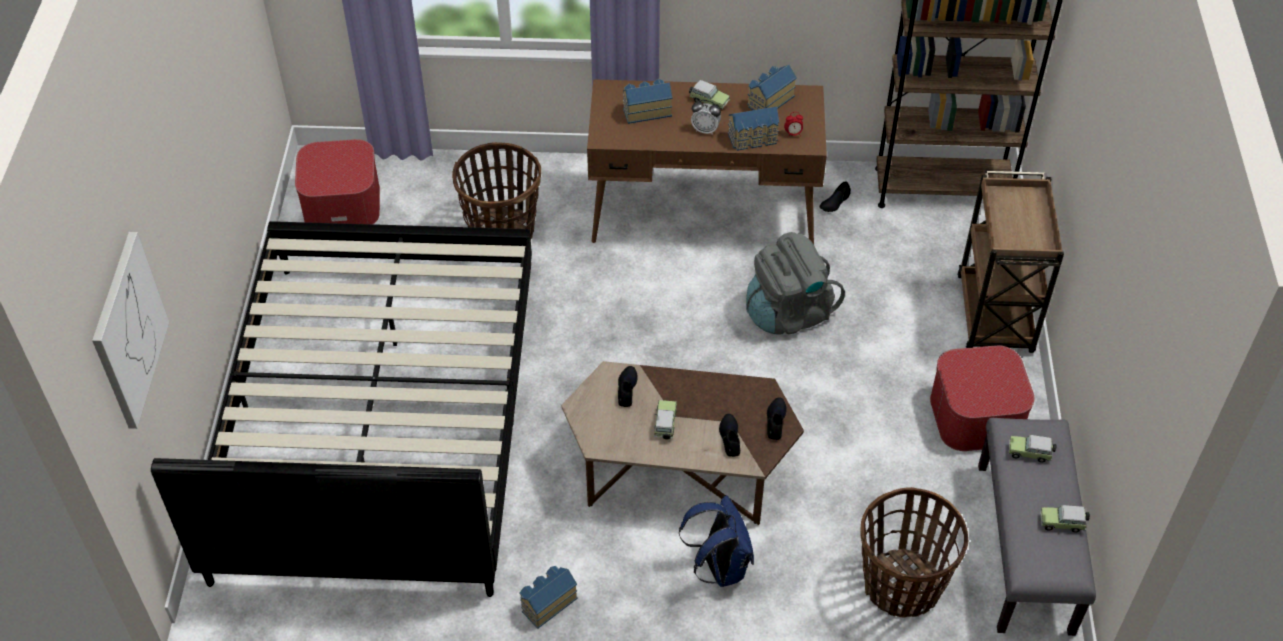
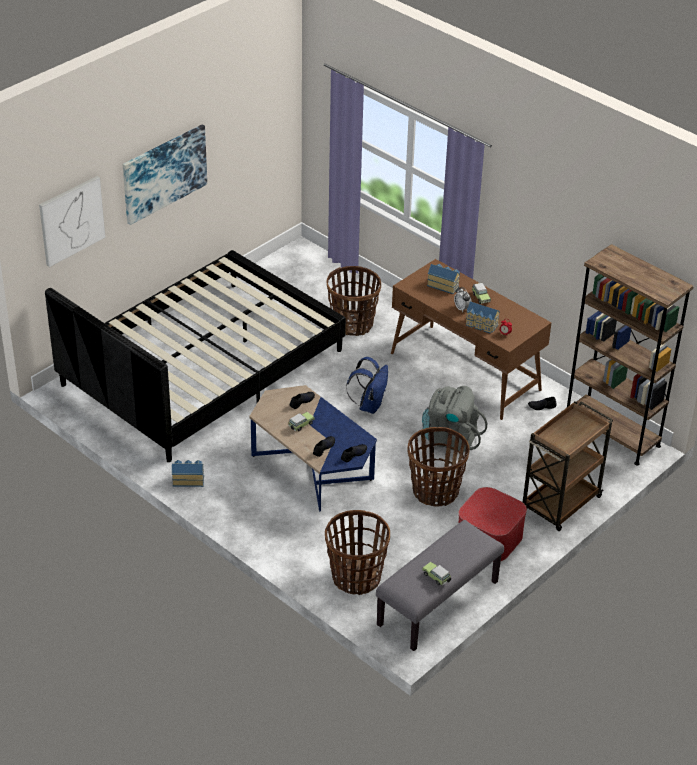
camera: 40 degrees right, 10 degrees down
(182, 164) = (164, 173): none -> picture
(342, 203) = (292, 271): ottoman -> none
(680, 470) = (311, 468): brown coffee table -> blue coffee table
(719, 567) = (280, 516): blue backpack -> blue backpack (369, 405)
(769, 100) = (512, 313): toy house -> none
(852, 397) = (435, 491): none -> basket
(1030, 453) = (461, 542): toy car -> none

